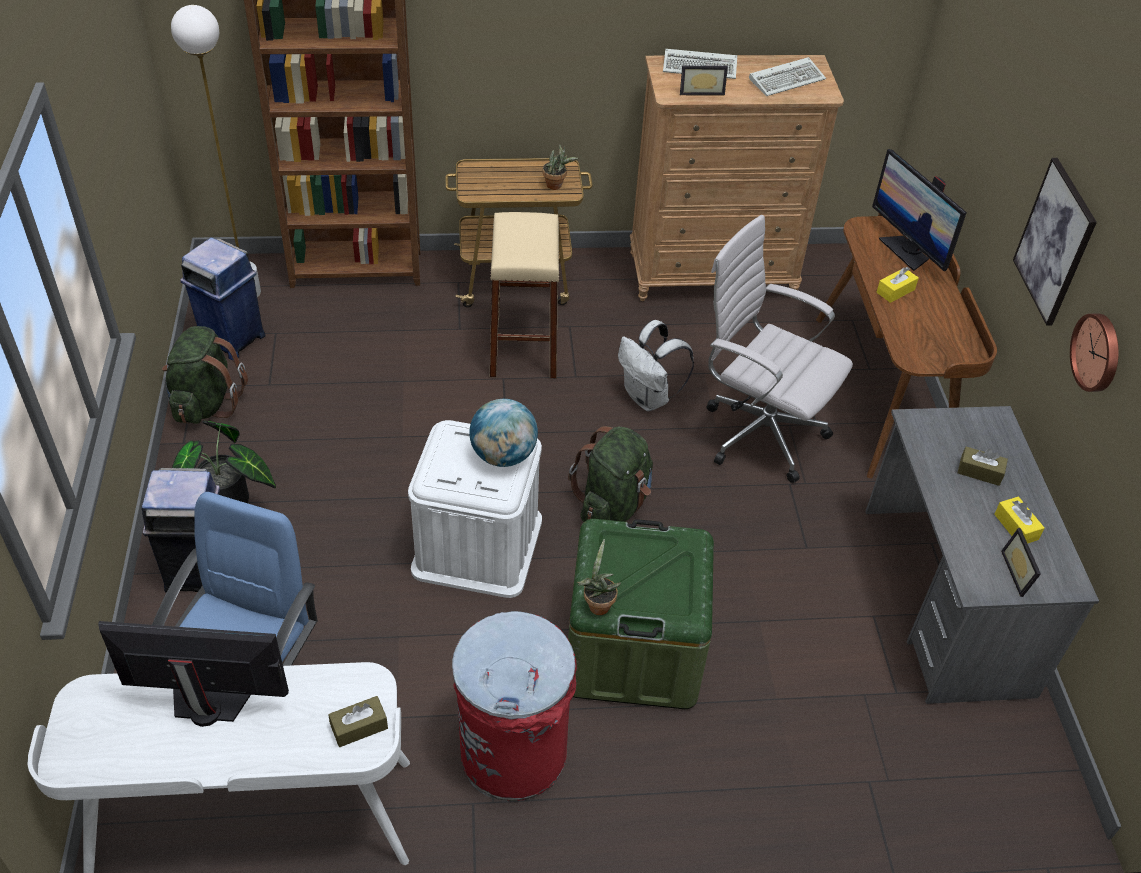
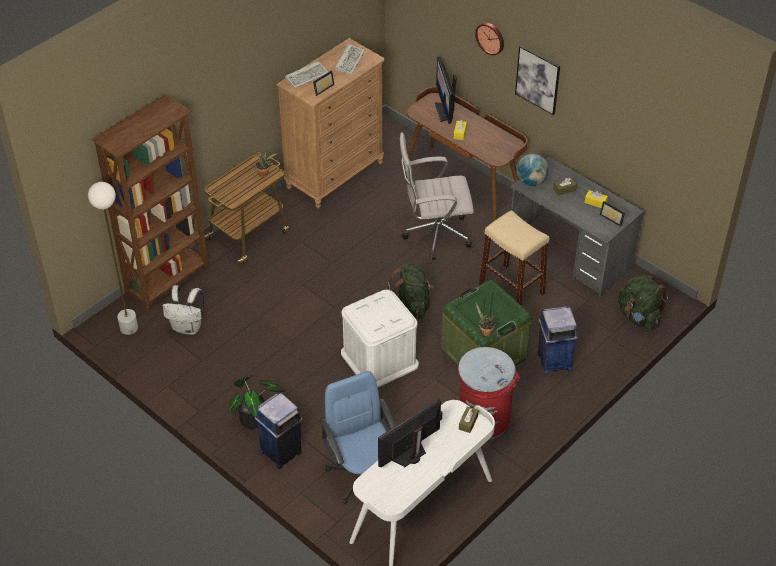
camera: 40 degrees left, 0 degrees up
(206, 403) = (184, 388): green backpack -> green backpack (638, 317)
(232, 339) = (154, 353): blue trash can -> blue trash can (553, 362)
(503, 456) = (387, 304): globe -> globe (531, 182)
(523, 346) = (293, 264): beige stool -> beige stool (511, 288)
(649, 398) = (374, 251): white backpack -> white backpack (188, 327)
(907, 251) = (445, 111): monitor -> monitor turned 60 degrees clockwise
(1098, 352) = (588, 116): wall clock -> wall clock (491, 38)

